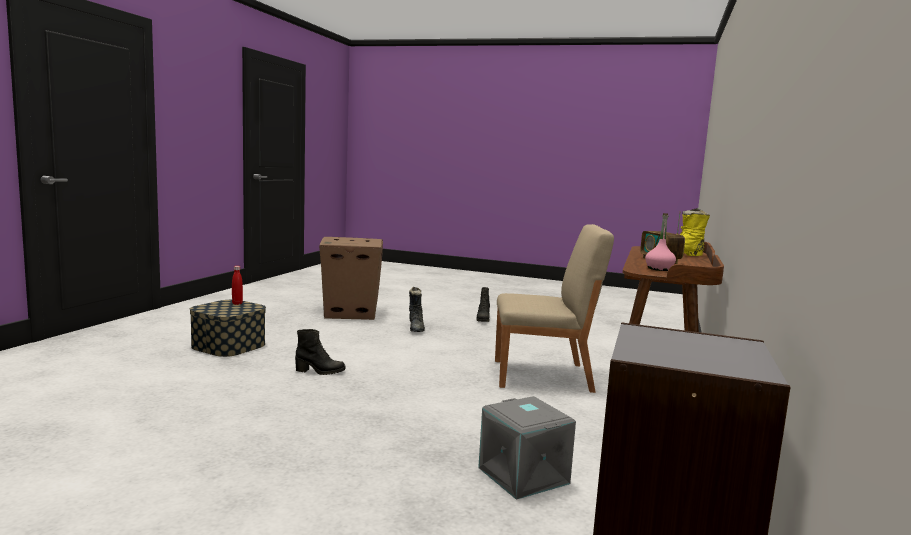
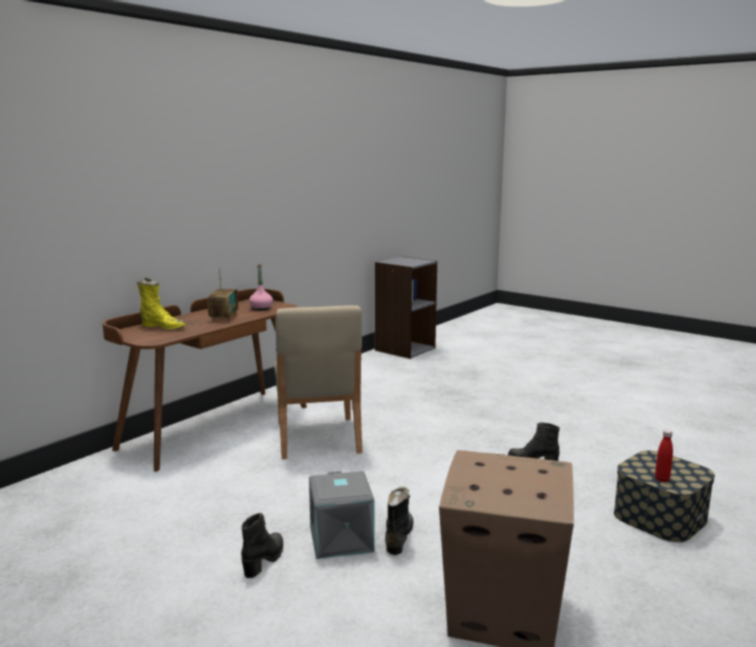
camera: 160 degrees left, 5 degrees up
(521, 475) = (412, 381): grey storage box -> grey storage box (342, 539)
(543, 376) = (317, 438): beige chair -> beige chair turned 120 degrees counterclockwise

